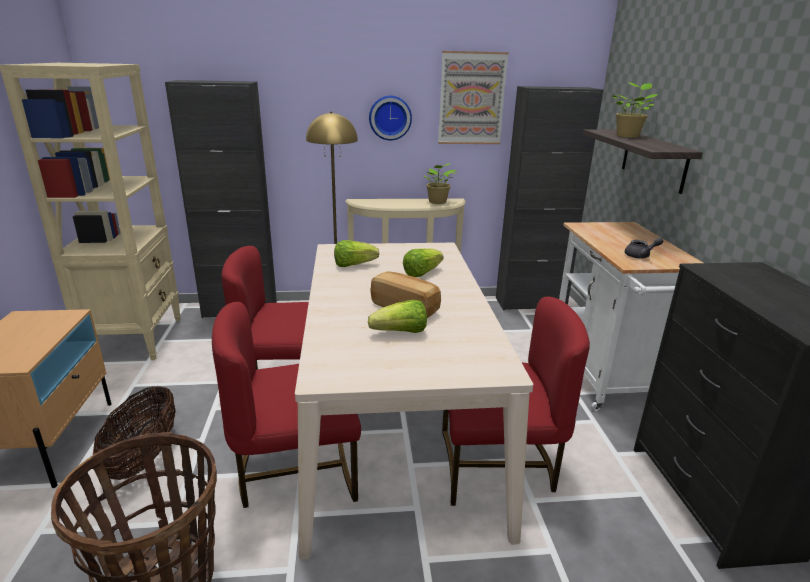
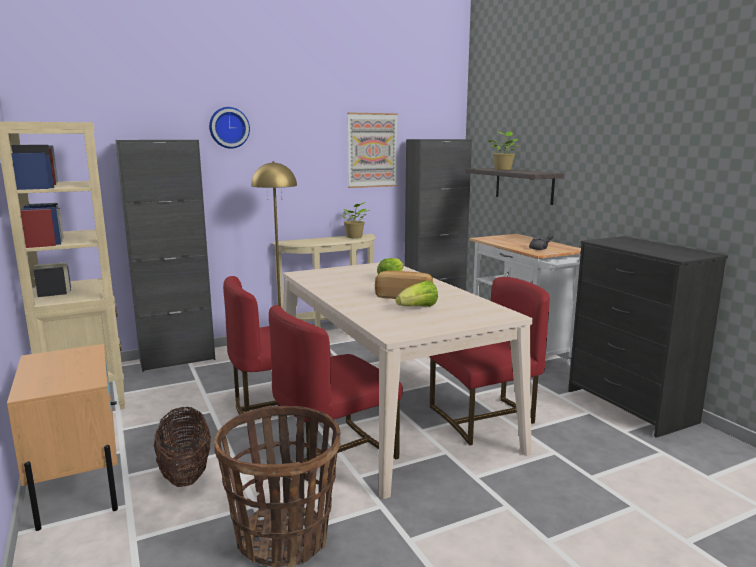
camera: 20 degrees left, 10 degrees down
(354, 265) = (332, 280): lettuce -> none
(390, 117) = (308, 168): wall clock -> wall clock (229, 127)

